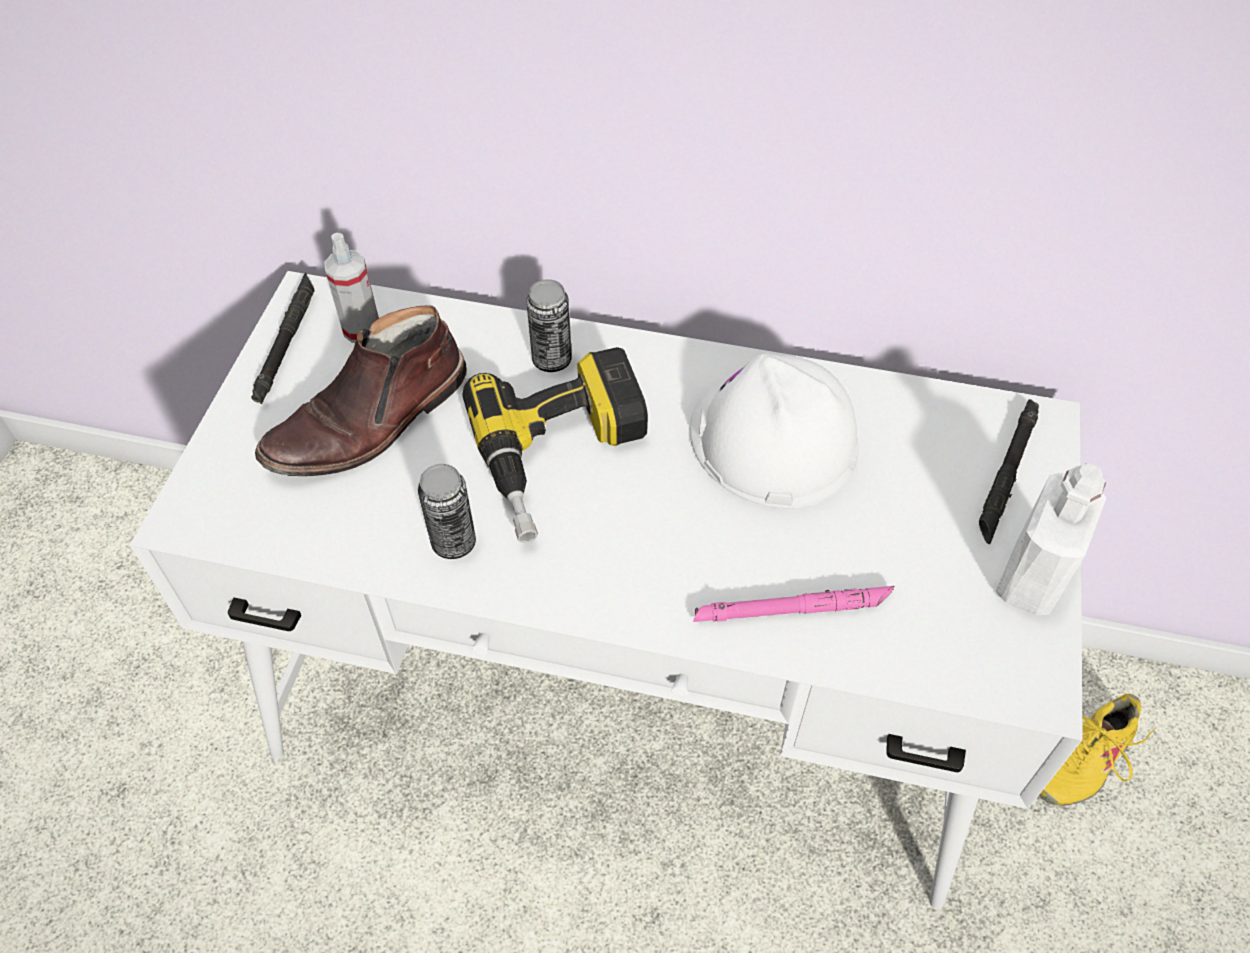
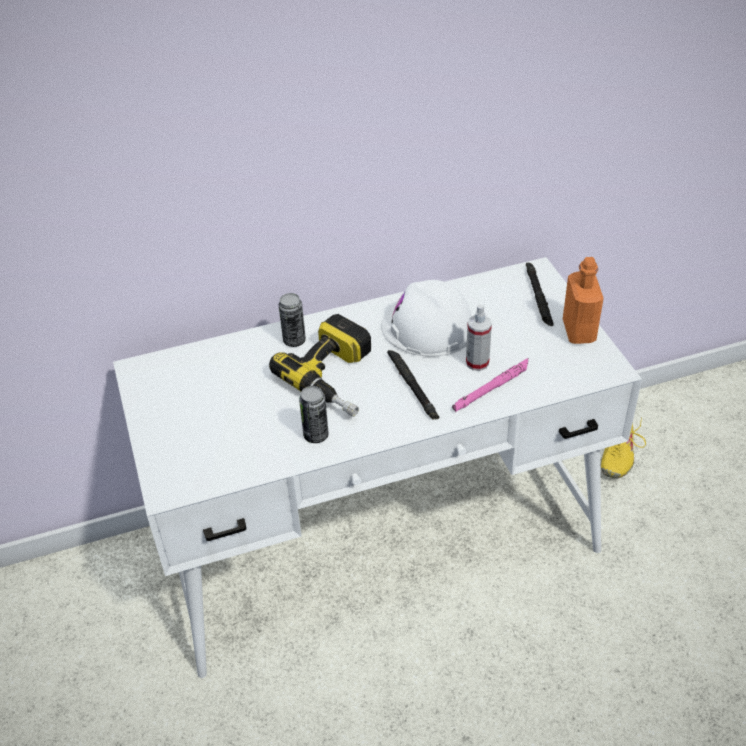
camera: 30 degrees left, 10 degrees down
(286, 341) = (145, 392): black flashlight -> black flashlight (412, 387)
(362, 329) = (182, 370): spray bottle -> spray bottle (477, 363)
(370, 421) = (225, 406): brown boot -> none
(1031, 579) = (578, 331): white bottle -> orange bottle

